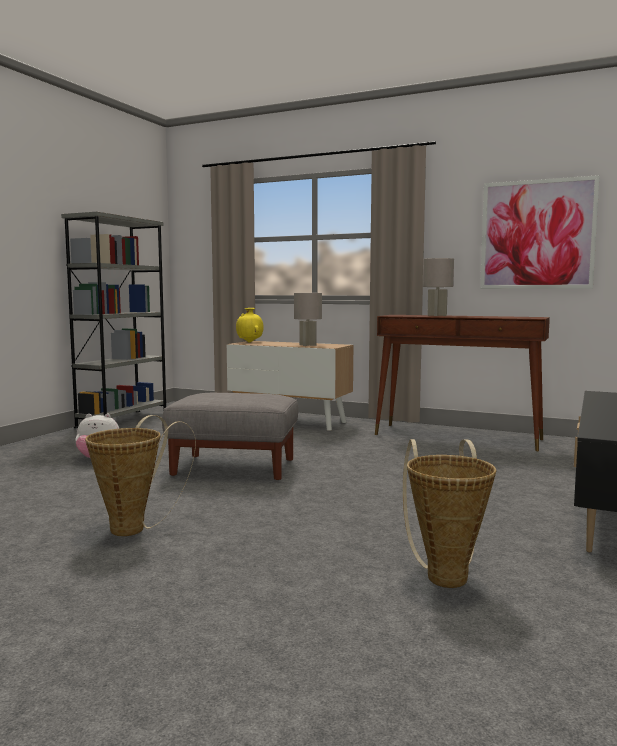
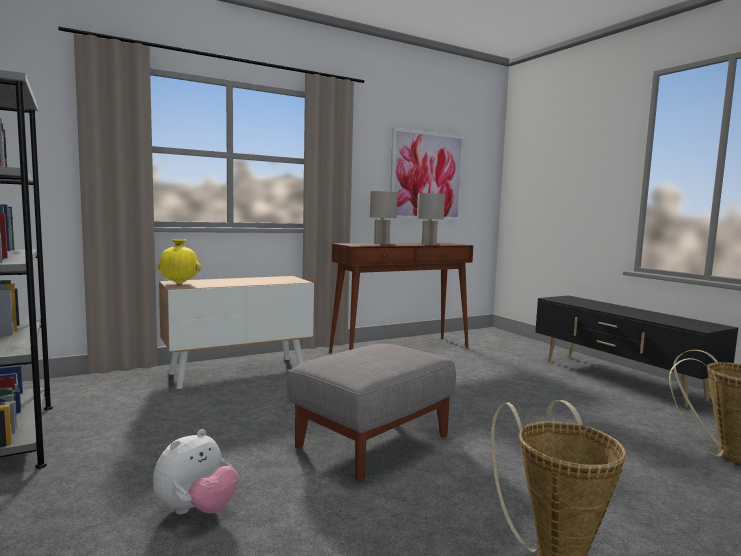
camera: 55 degrees left, 0 degrees up
(307, 345) = (265, 281): grey table lamp -> grey table lamp (428, 244)

